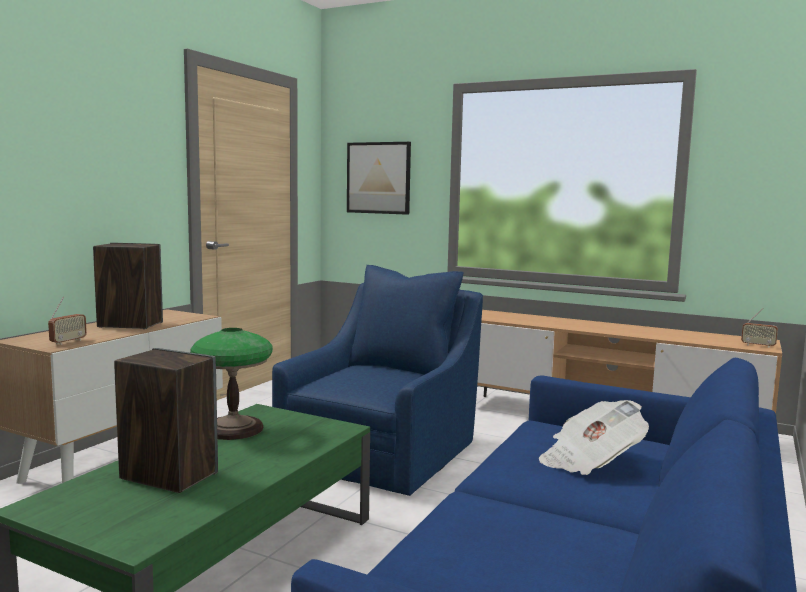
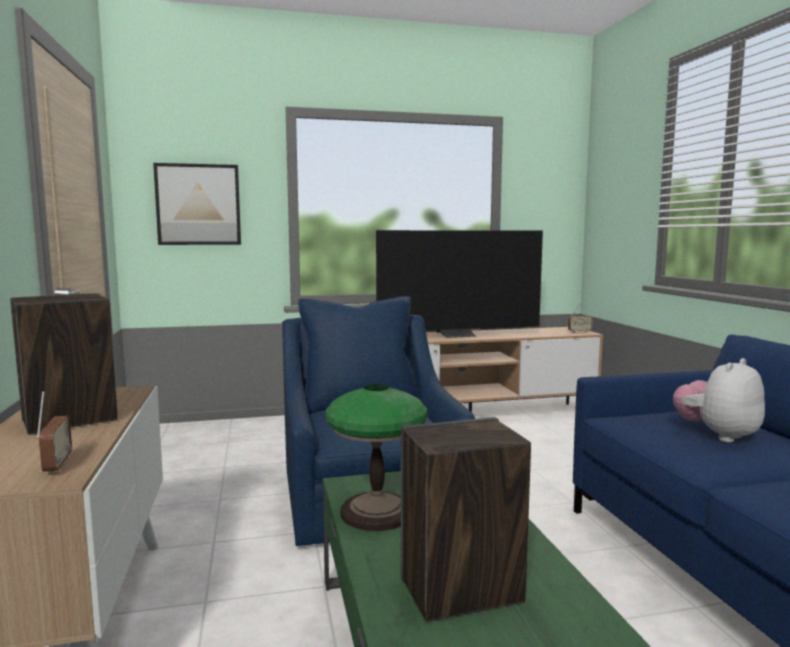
camera: 40 degrees left, 0 degrees up
(590, 462) = (717, 435): newspaper -> plush toy
(592, 326) = (458, 335): none -> television

